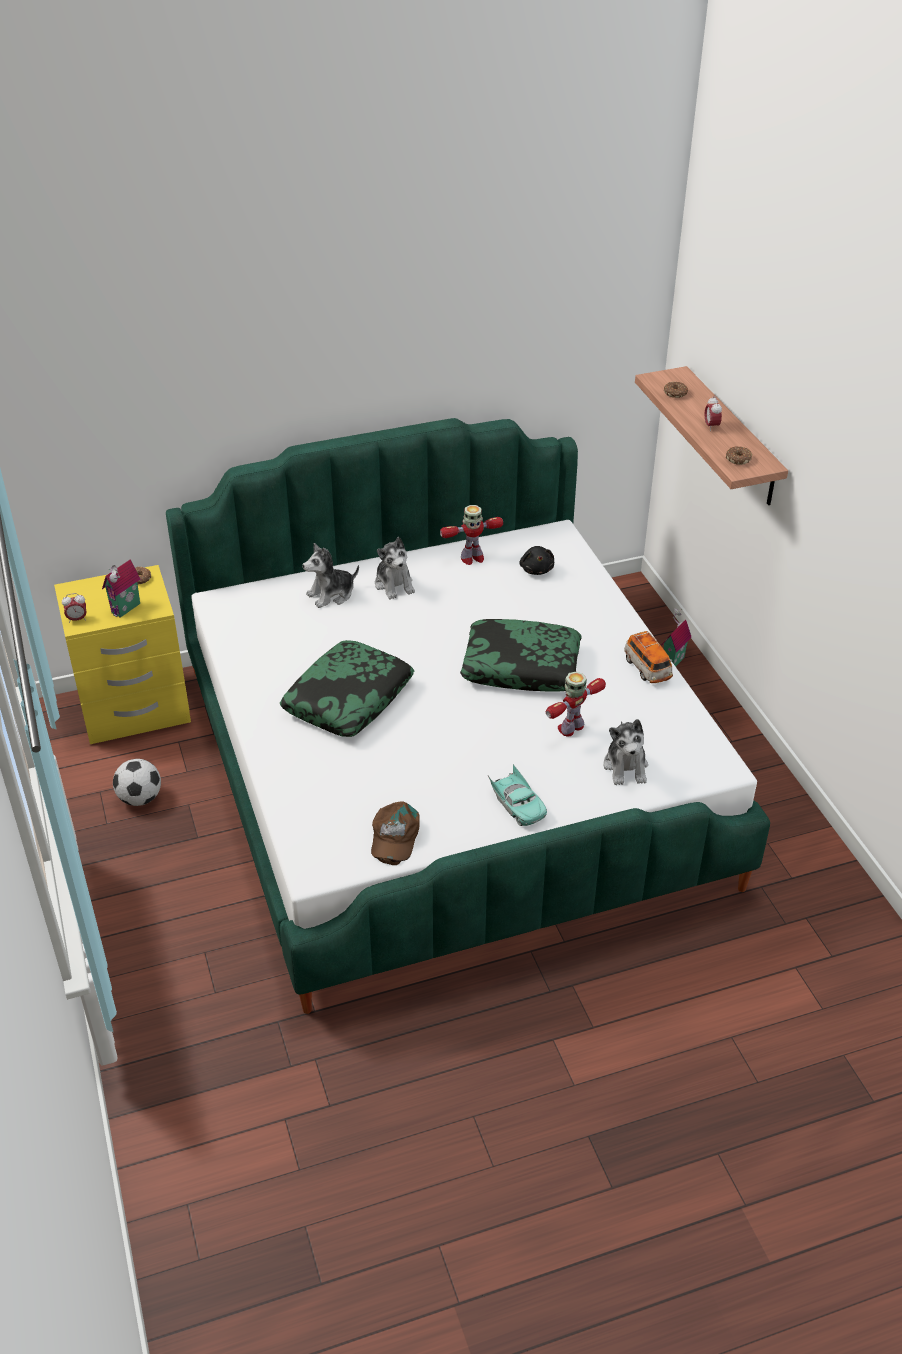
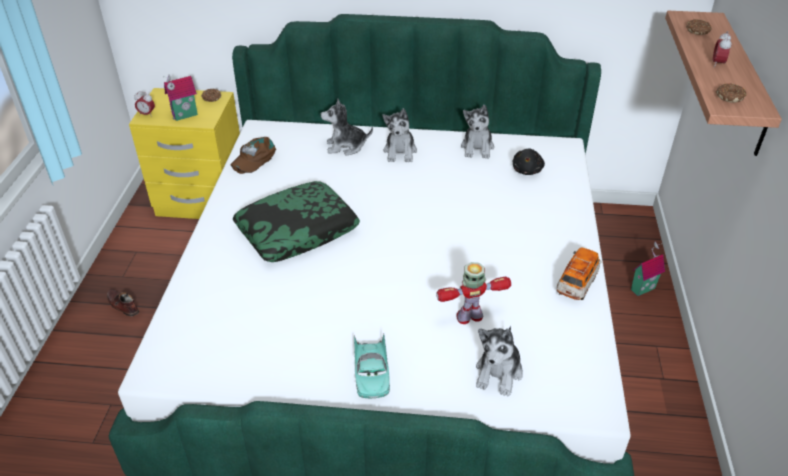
camera: 25 degrees right, 0 degrees up
(134, 853) = (122, 305): none -> brown shoe
(140, 798) = (157, 266): football -> none
(394, 836) = (242, 364): brown cap -> brown cap (254, 158)
(471, 558) = (477, 148): toy robot -> plush toy
(520, 666) = (460, 247): pillow -> none
(647, 669) = (576, 284): toy car -> toy car turned 150 degrees counterclockwise

